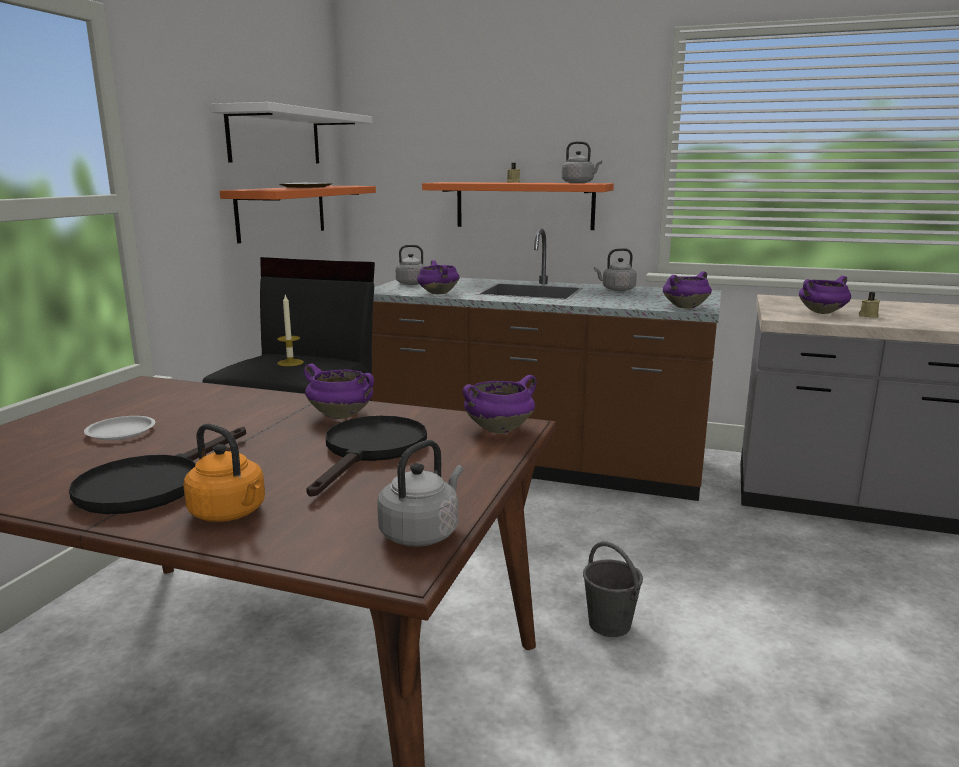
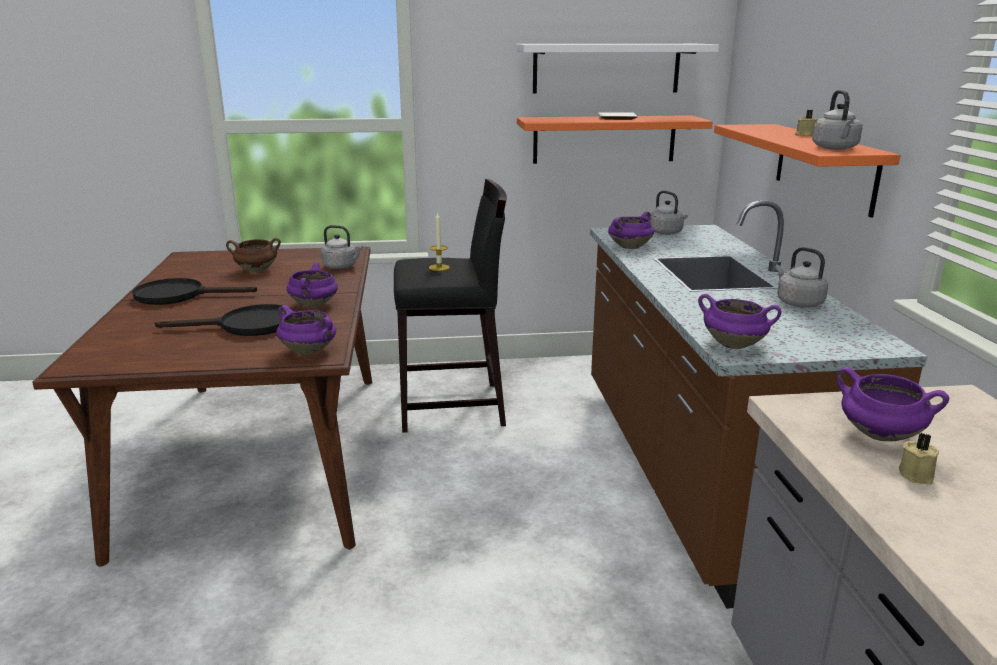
camera: 65 degrees right, 5 degrees up
(121, 432) = (256, 270): white plate -> brown cooking pot
(230, 513) = (142, 318): orange kettle -> none
(422, 533) = (116, 362): grey kettle -> grey kettle (341, 266)
(610, 624) = (403, 583): grey bucket -> none

